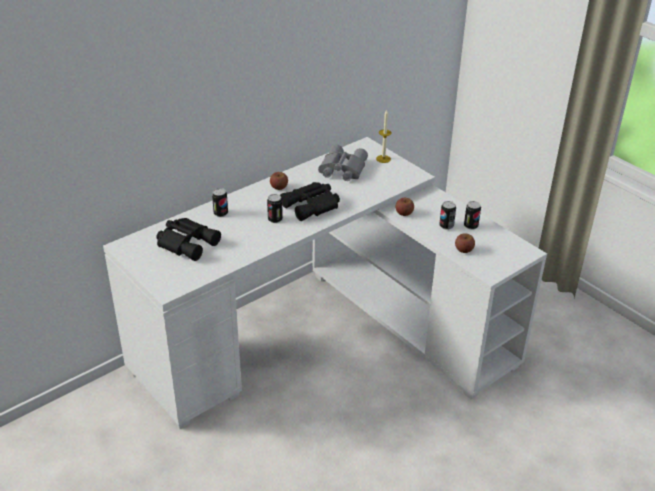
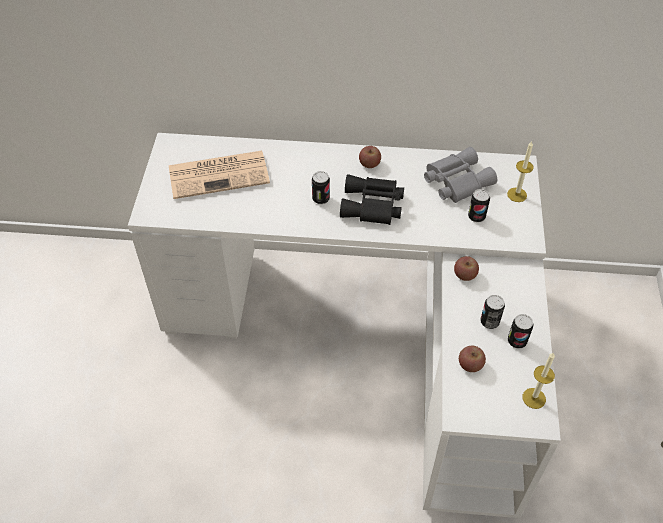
camera: 45 degrees right, 15 degrees up
(187, 242) = (220, 174): black binoculars -> newspaper
(220, 213) = (283, 160): can -> can (476, 216)
(512, 244) = (534, 398): none -> candle

